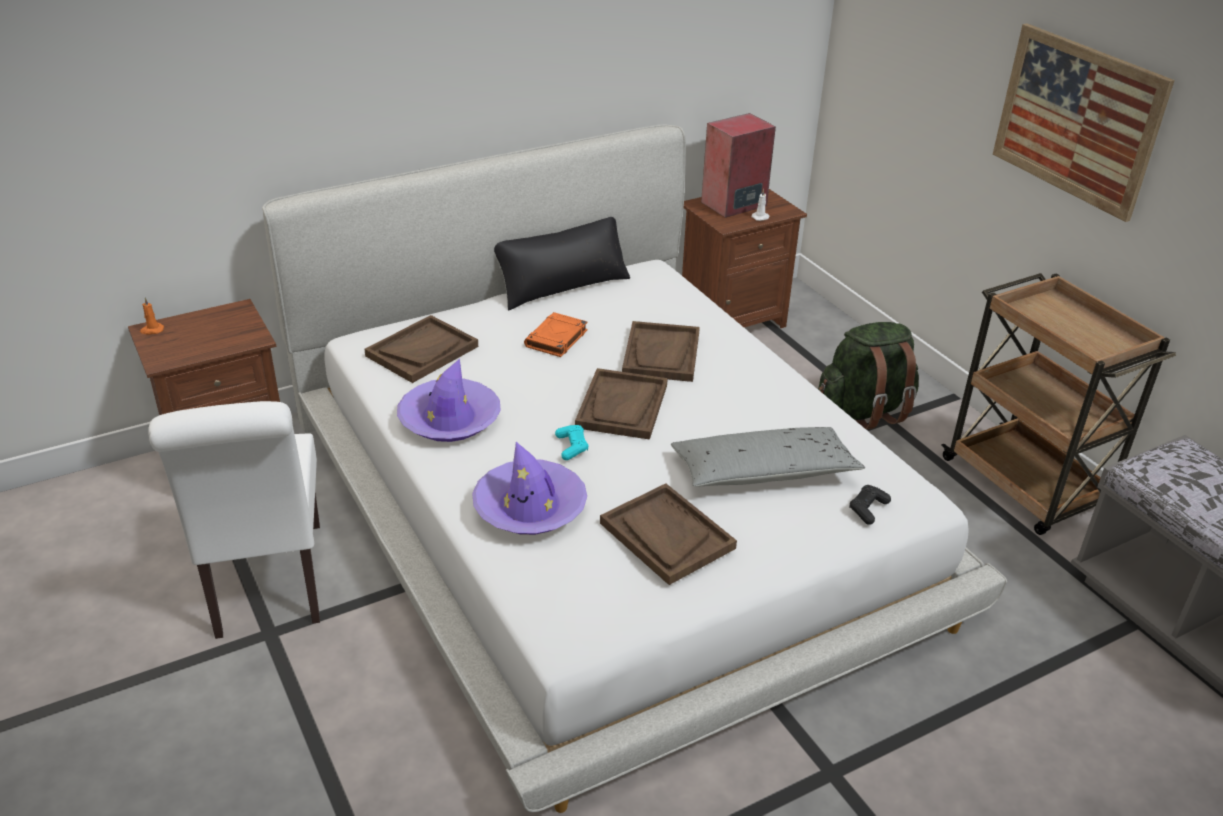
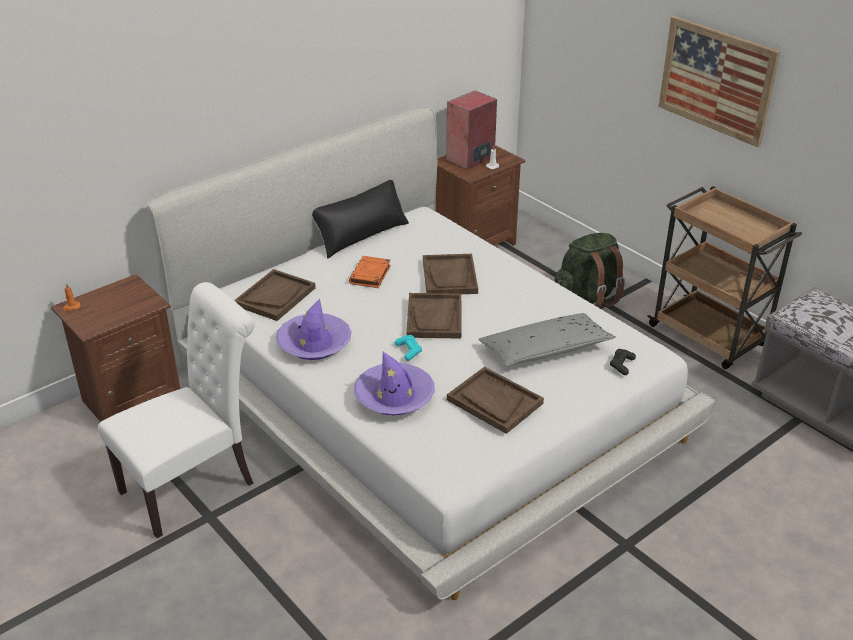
camera: 10 degrees left, 0 degrees up
(267, 586) = (195, 484): white chair -> white chair turned 105 degrees counterclockwise

